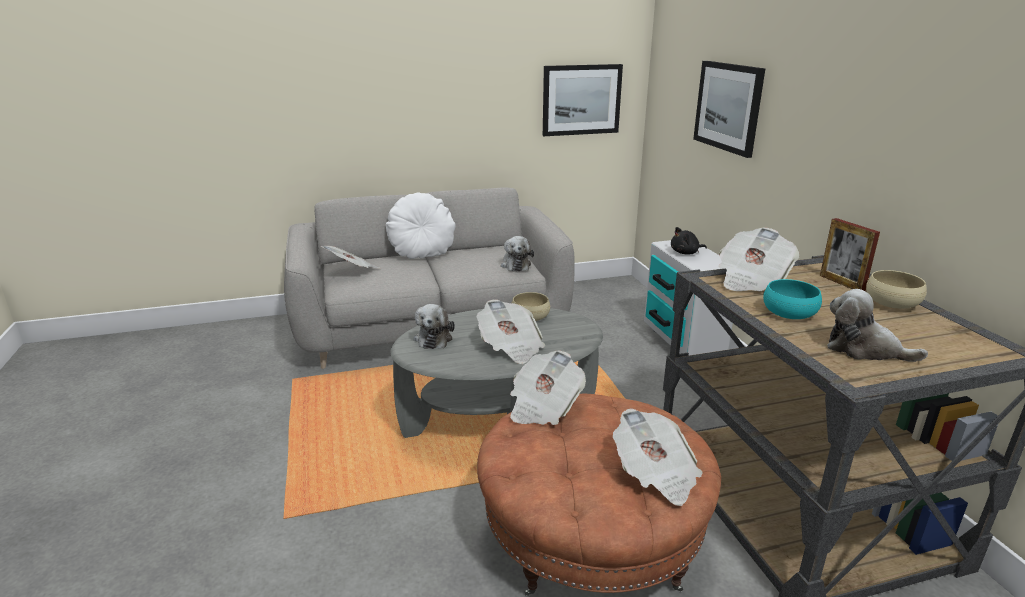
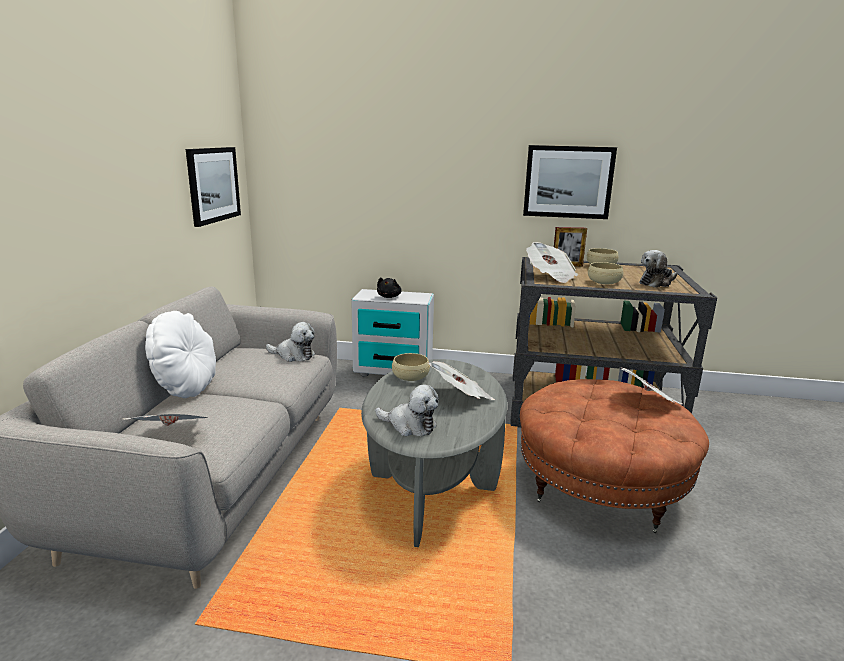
camera: 65 degrees left, 5 degrees down
(543, 406) = (549, 414): newspaper -> none
(728, 107) = (383, 174): picture -> picture (568, 182)
(789, 313) = (603, 282): turquoise bowl -> beige bowl

